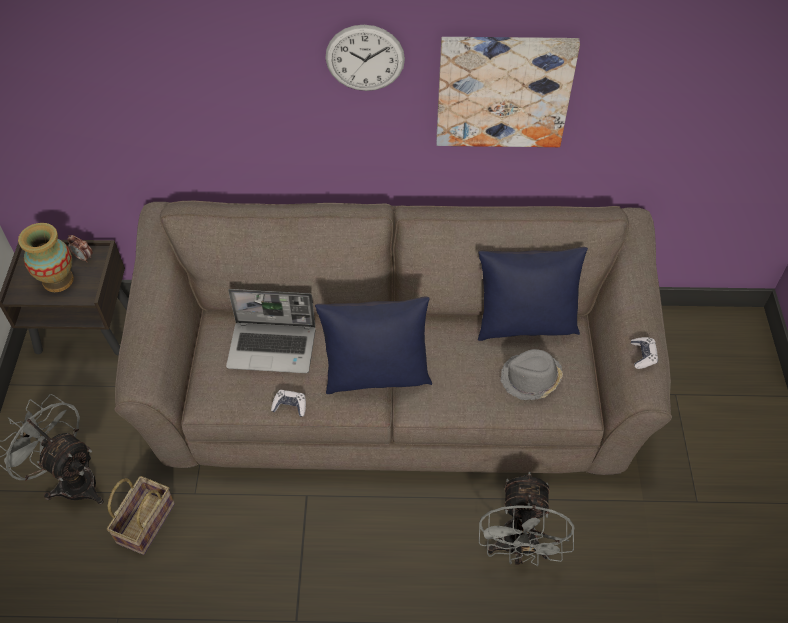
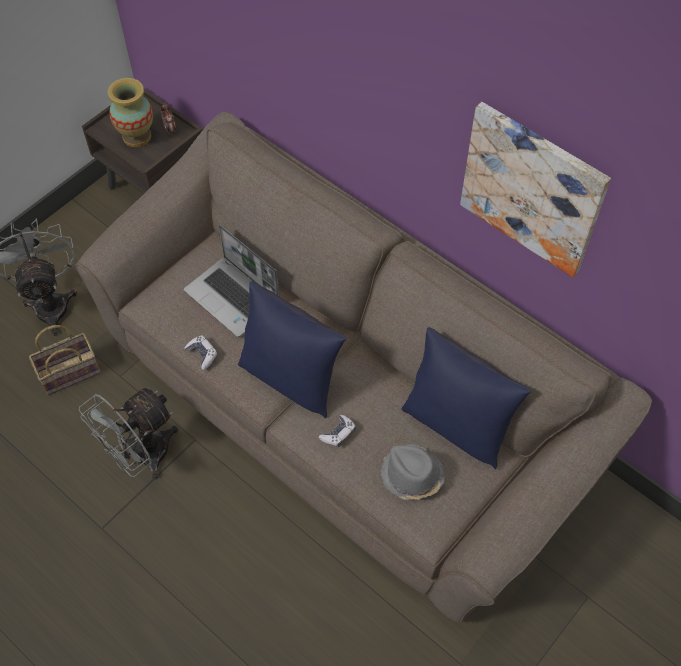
camera: 40 degrees right, 5 degrees up
(365, 58) = (413, 83): wall clock -> none
(517, 549) = (312, 613): grey fan -> grey fan (142, 456)
(643, 355) = (513, 528): game controller -> game controller (338, 434)

